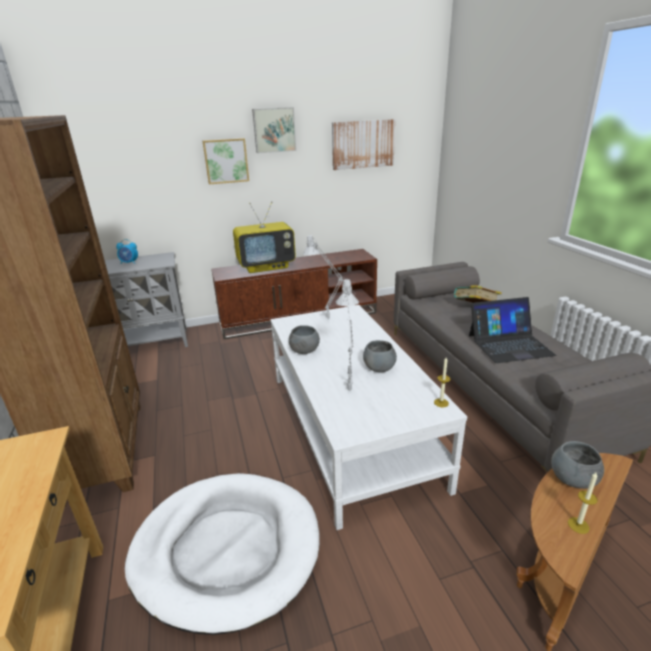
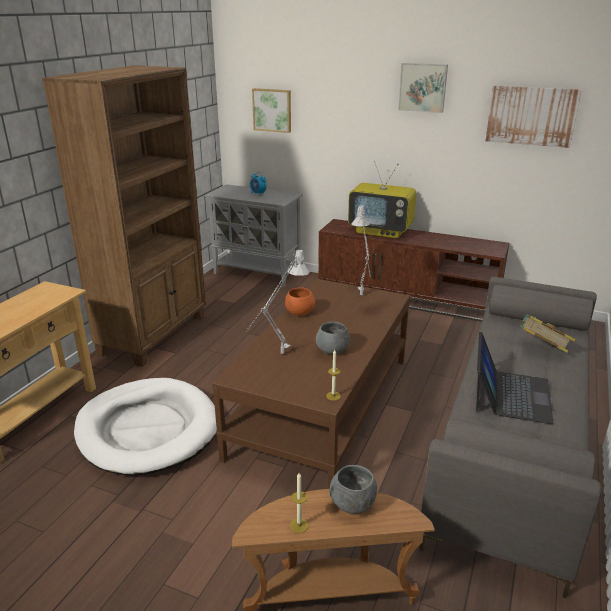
camera: 40 degrees right, 0 degrees up
(226, 161) = (367, 113): picture -> picture (272, 110)
(304, 351) = (299, 312): grey bowl -> orange bowl
(350, 428) = (322, 406): white coffee table -> brown coffee table
(509, 344) = (510, 394): laptop -> laptop turned 105 degrees counterclockwise

